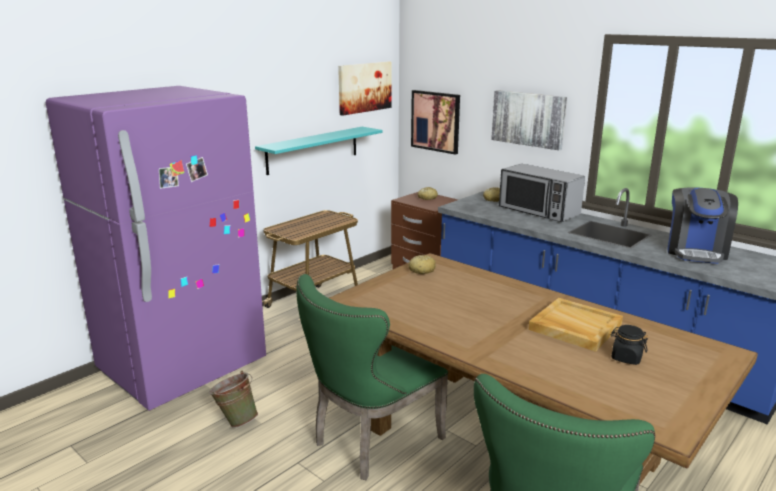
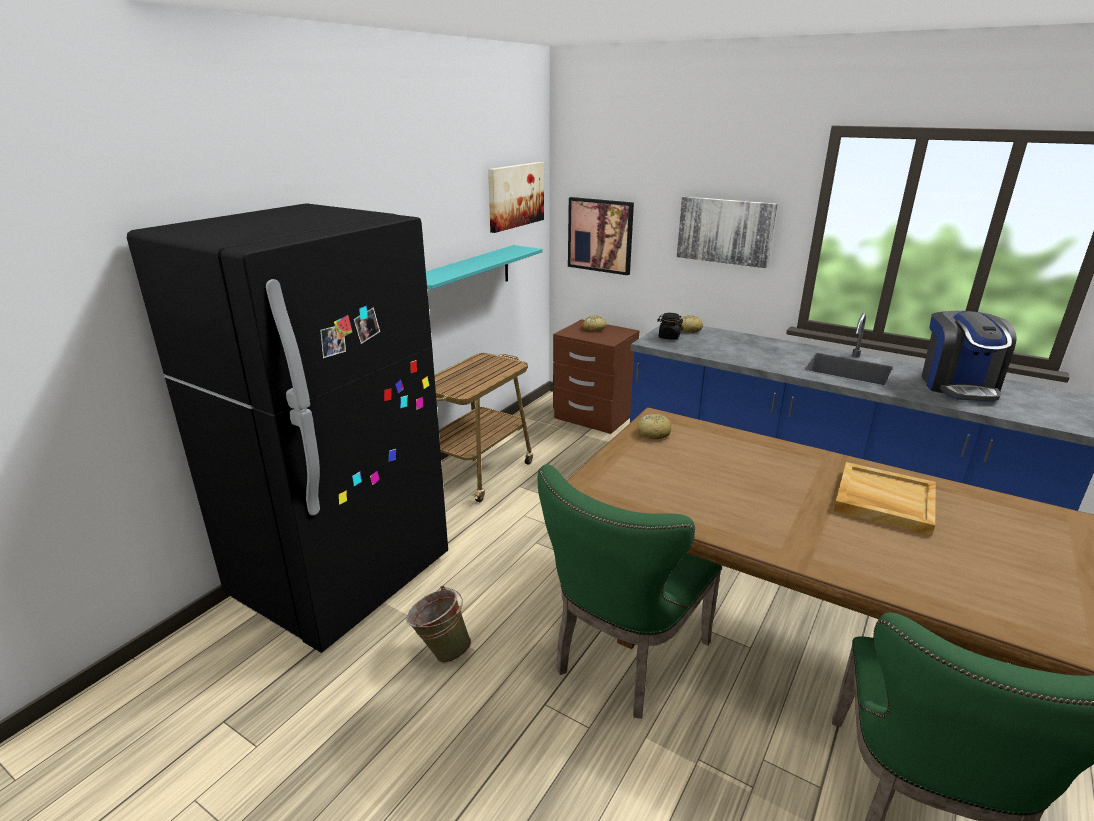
camera: 10 degrees left, 5 degrees up
(183, 367) = (343, 578): purple fridge -> black fridge
(538, 211) = (750, 343): microwave -> none
(626, 358) = (972, 542): black jar -> black jar (669, 337)

